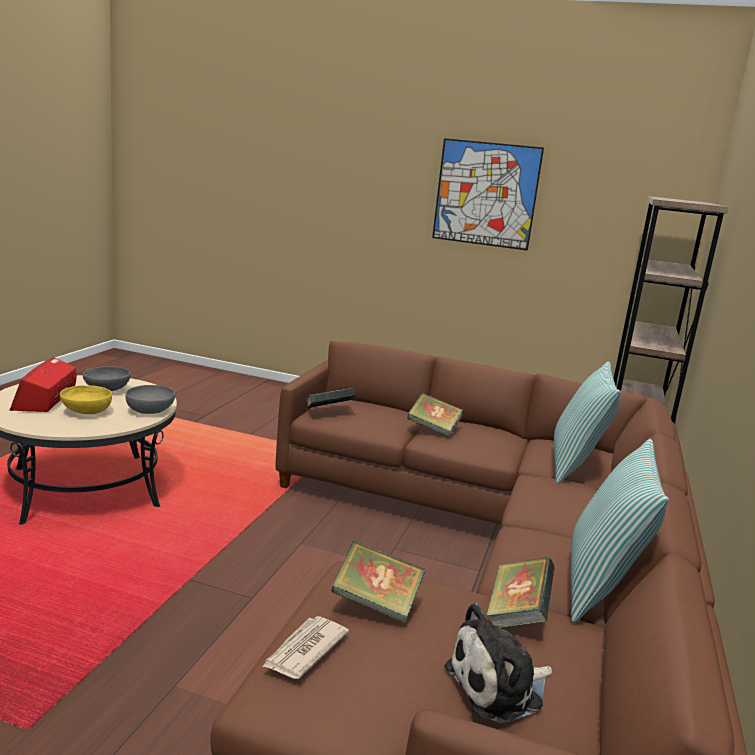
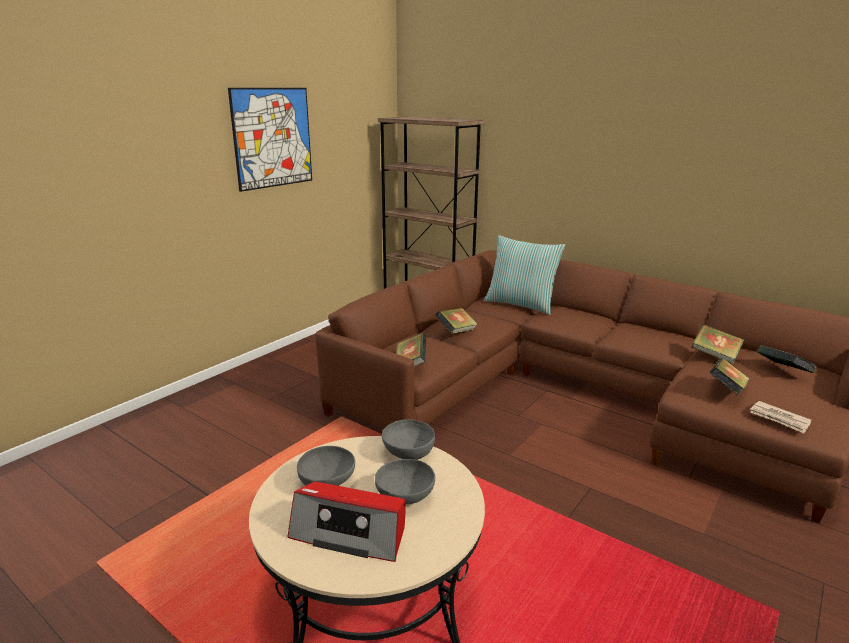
camera: 70 degrees left, 5 degrees up
(86, 412) = (405, 497): yellow bowl -> grey bowl
(499, 687) = (782, 371): plush toy -> book
(601, 586) = (671, 332): pillow -> none

